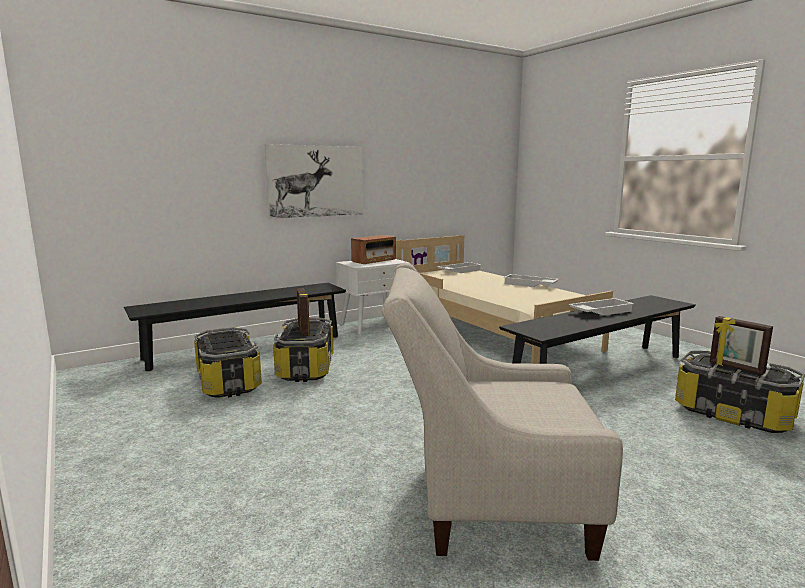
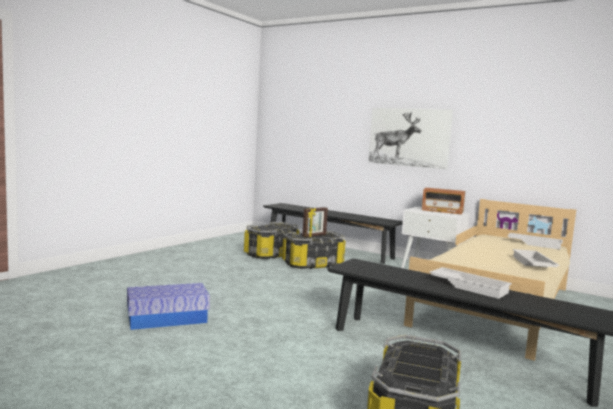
camera: 65 degrees right, 5 degrees down
(486, 501) = (167, 318): beige armchair -> storage box
(736, 368) = (414, 362): picture frame -> none

